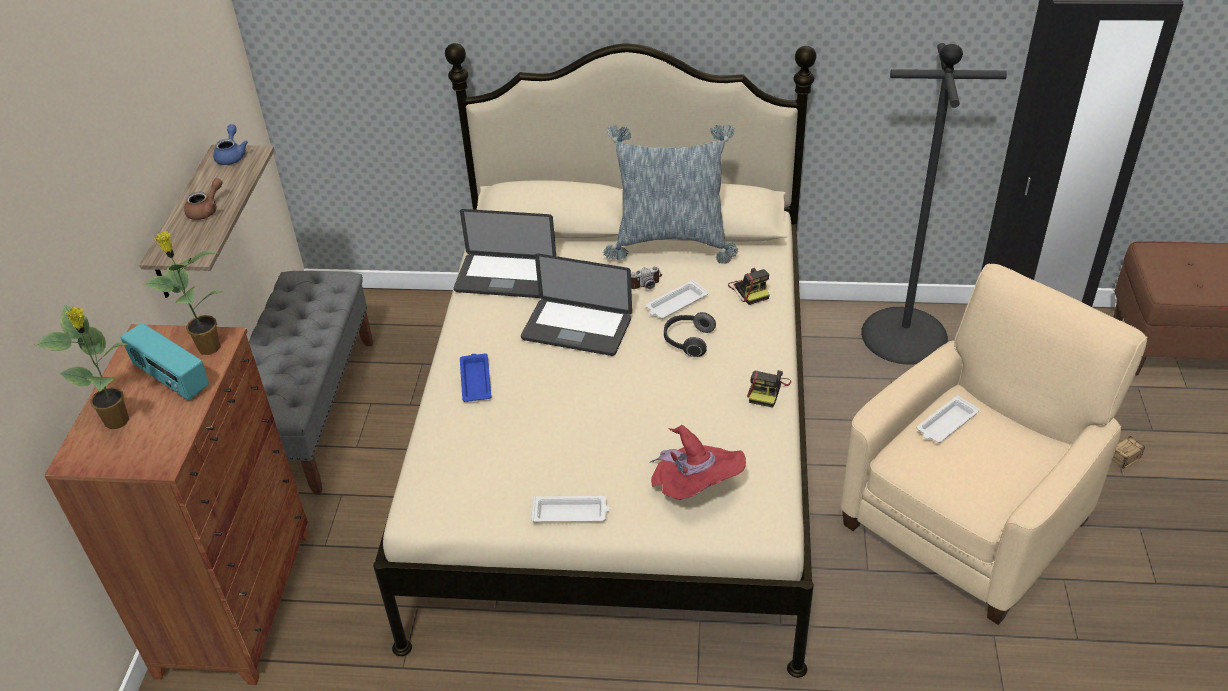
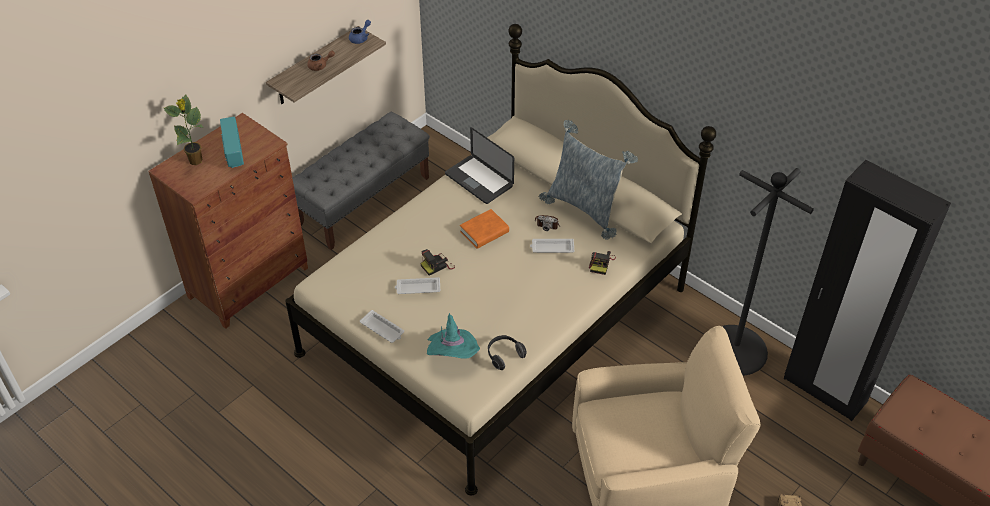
camera: 35 degrees right, 5 degrees up
(207, 347) = (262, 144): potted plant -> none
(475, 380) = (407, 231): blue tray -> none
(576, 329) = (484, 232): laptop -> orange book
(687, 341) = (534, 273): headphones -> headphones (504, 355)
(695, 490) = (452, 355): red hat -> turquoise hat
(767, 390) = (546, 326): camera -> camera (437, 265)
(946, 424) = (641, 408): white tray -> white tray (417, 288)

